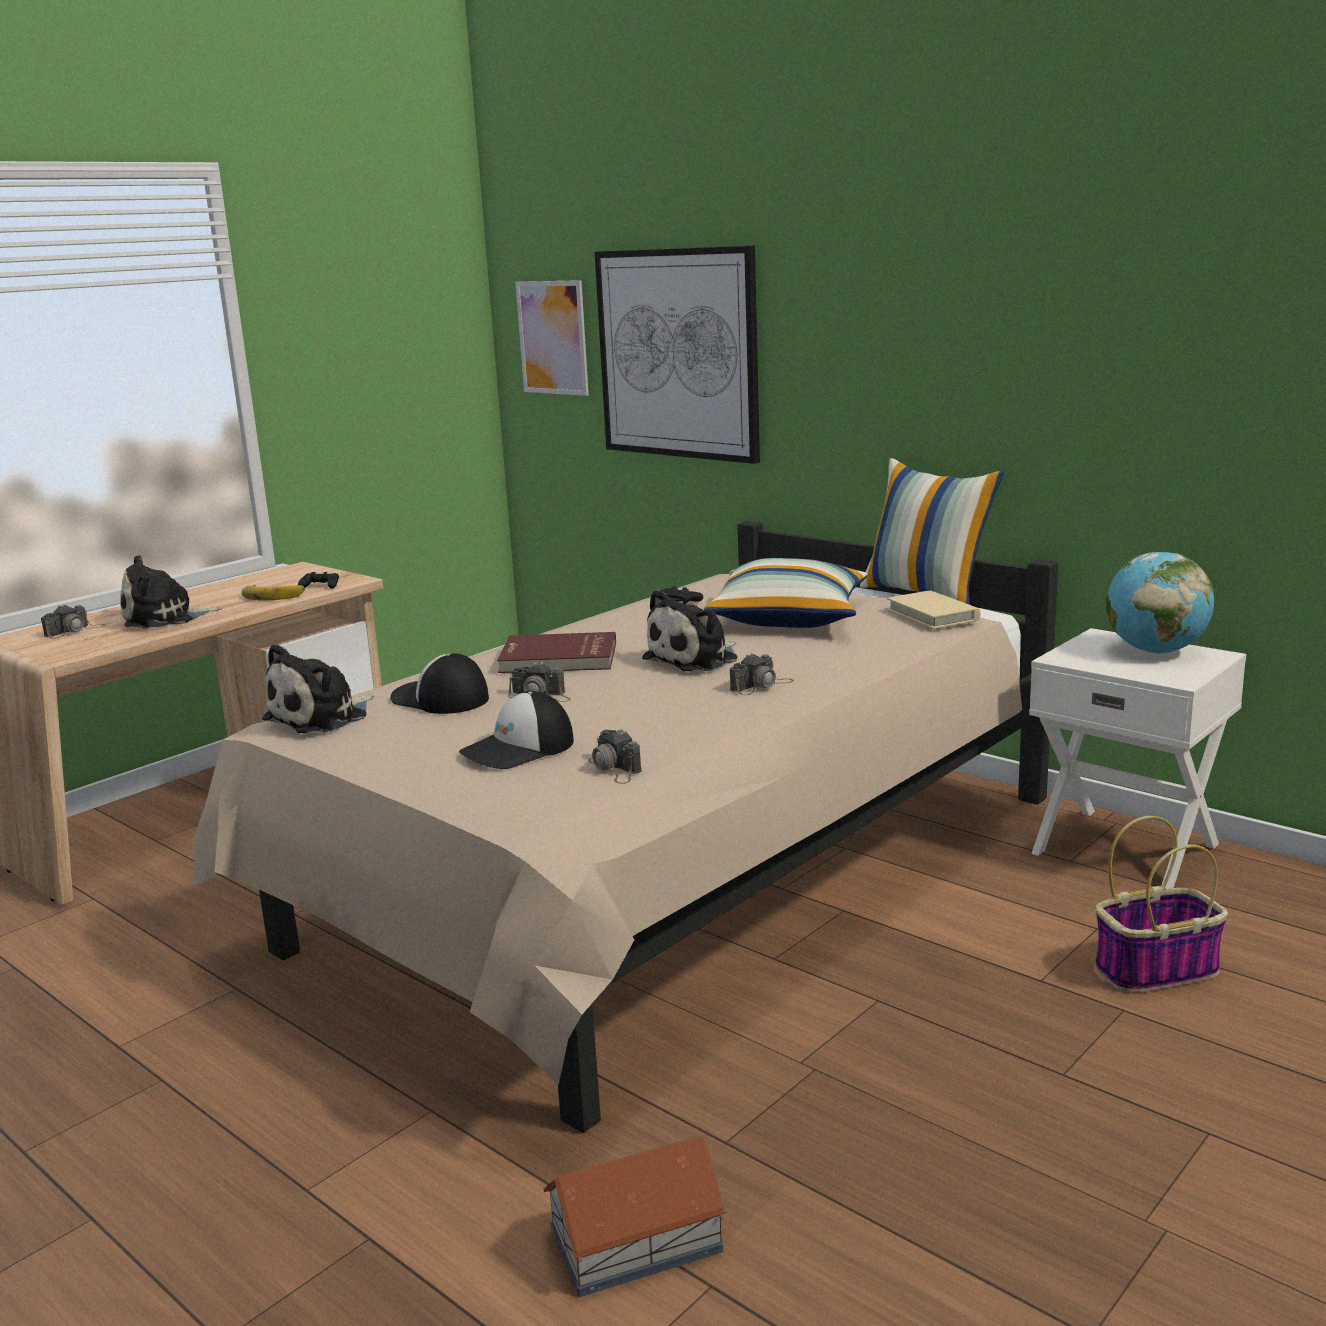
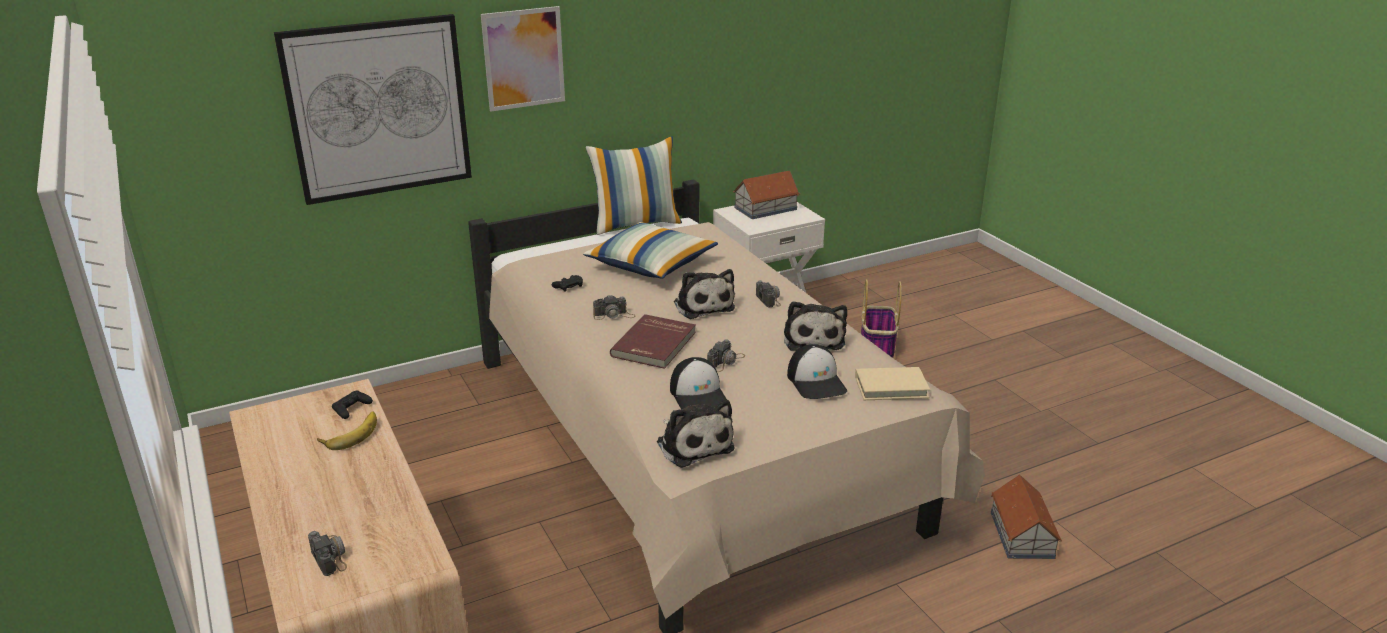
camera: 70 degrees left, 10 degrees up
(164, 618) = (355, 498): plush toy -> plush toy (813, 338)
(439, 699) = (699, 395): cap -> cap turned 75 degrees counterclockwise
(552, 337) = (213, 119): picture -> picture (524, 58)
(614, 768) = (865, 360): camera -> camera (614, 315)
(932, 615) = (692, 231): beige book -> beige book (891, 387)
(1155, 651) = (764, 208): globe -> toy house

